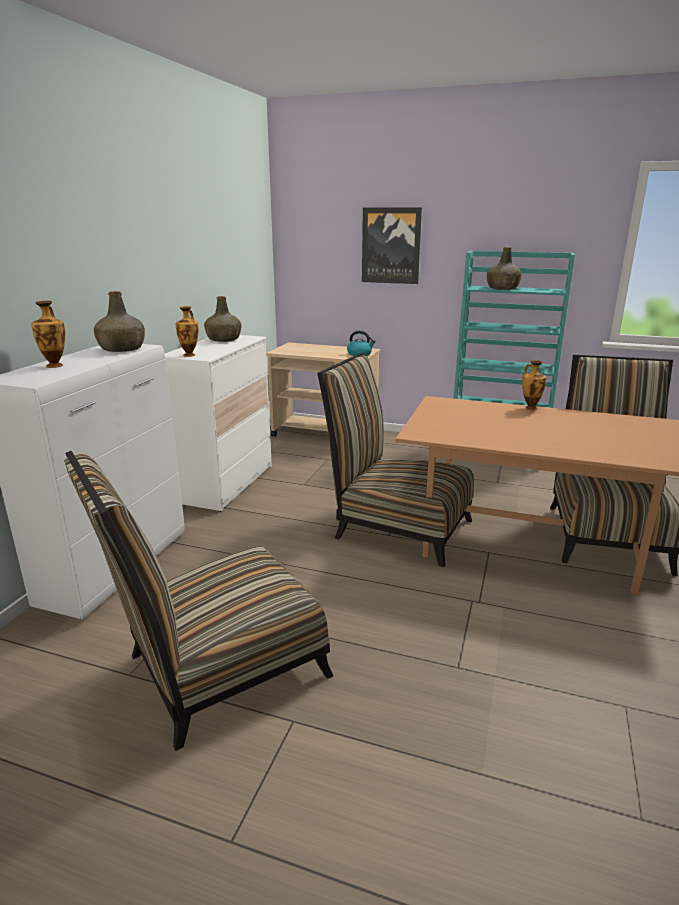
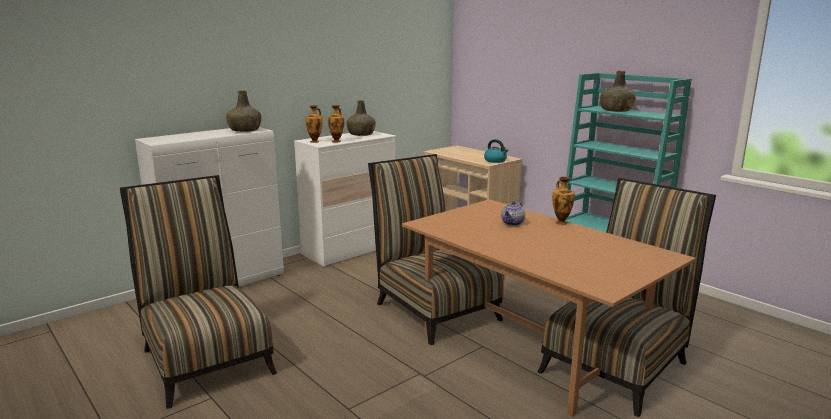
camera: 30 degrees right, 5 degrees down
(55, 365) = (188, 135): vase -> vase (337, 141)
(216, 671) = (206, 356): chair -> chair turned 60 degrees clockwise
(391, 246) = (536, 65): picture -> none
(495, 417) = (513, 223): none -> teapot

